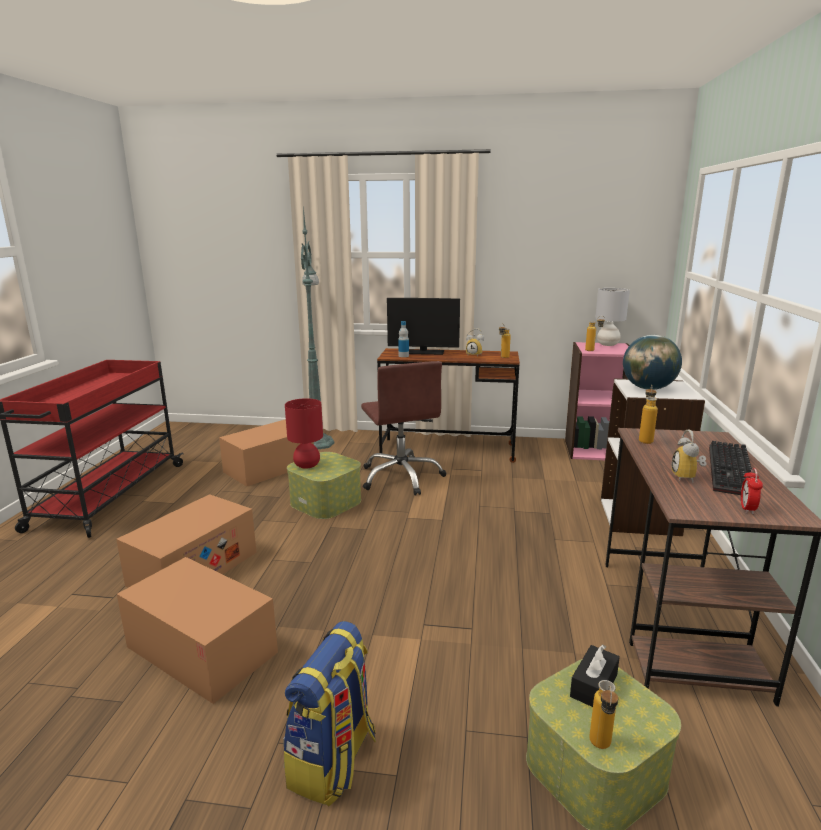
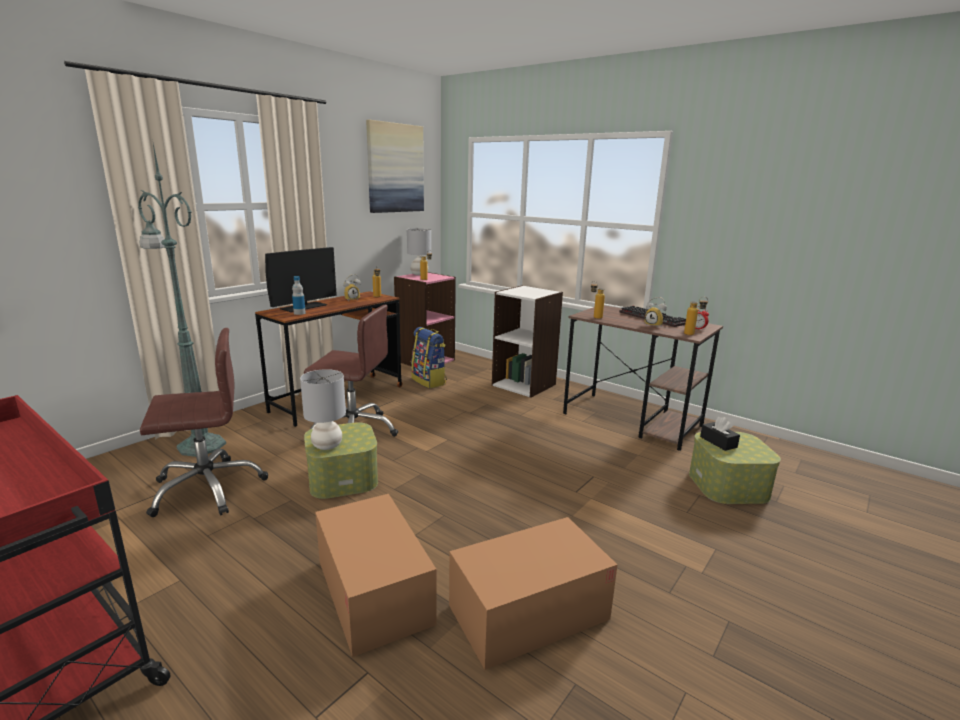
camera: 60 degrees left, 0 degrees up
(270, 467) = (207, 488): cardboard box -> brown office chair
(306, 465) = (327, 446): red table lamp -> grey table lamp
(333, 762) = (697, 571): backpack -> backpack (429, 381)
(595, 215) = (395, 168): none -> picture
(600, 748) = (764, 457): bottle -> bottle (693, 335)
(648, 388) = (526, 292): globe -> none

